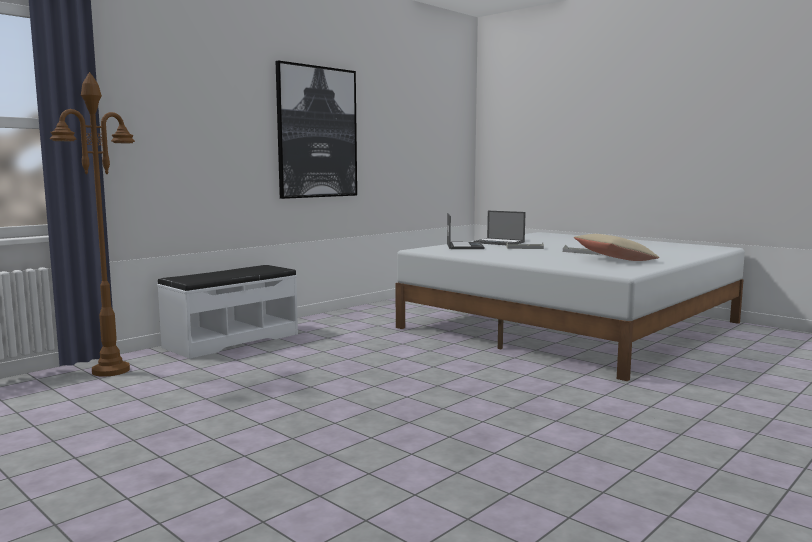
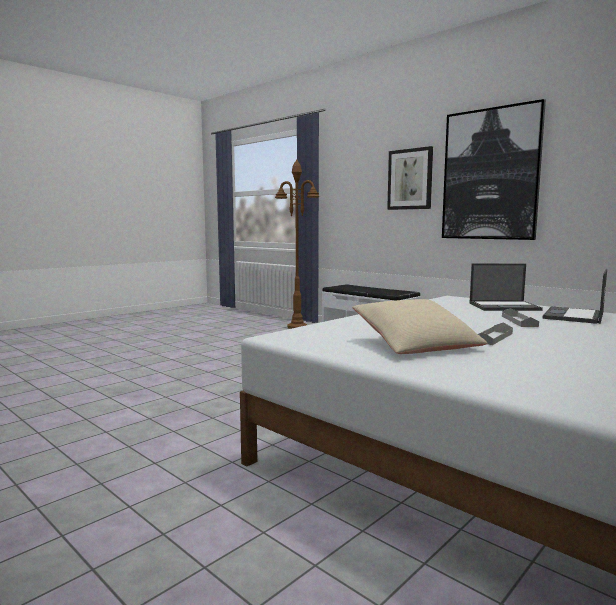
camera: 90 degrees right, 0 degrees up
(236, 127) = (410, 179): none -> picture

